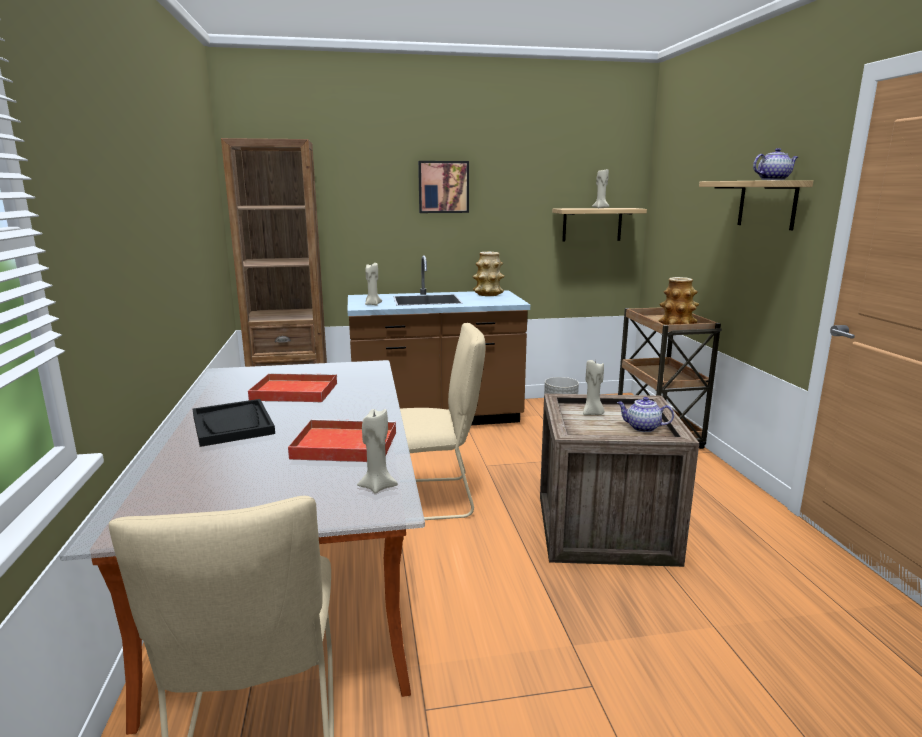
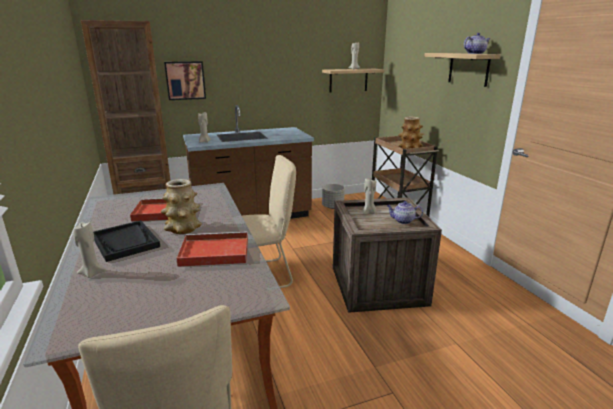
camera: 10 degrees left, 5 degrees up
(377, 487) = (248, 282): beige candle -> beige candle (92, 273)
(443, 187) = (247, 55): picture -> picture (185, 80)
(488, 294) = (282, 130): vase -> vase (183, 229)

